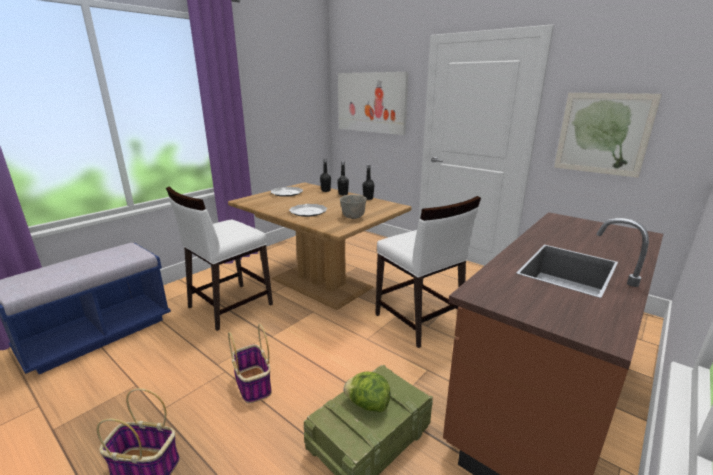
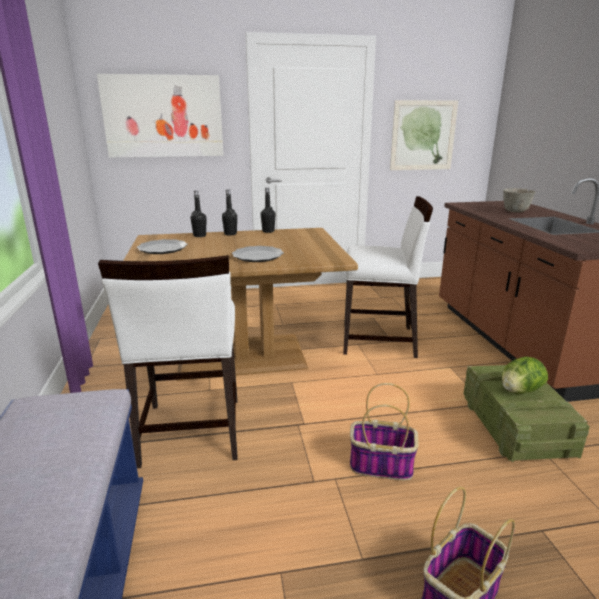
camera: 50 degrees left, 0 degrees up
(353, 217) = (314, 247): grey bowl -> grey bowl (516, 211)

